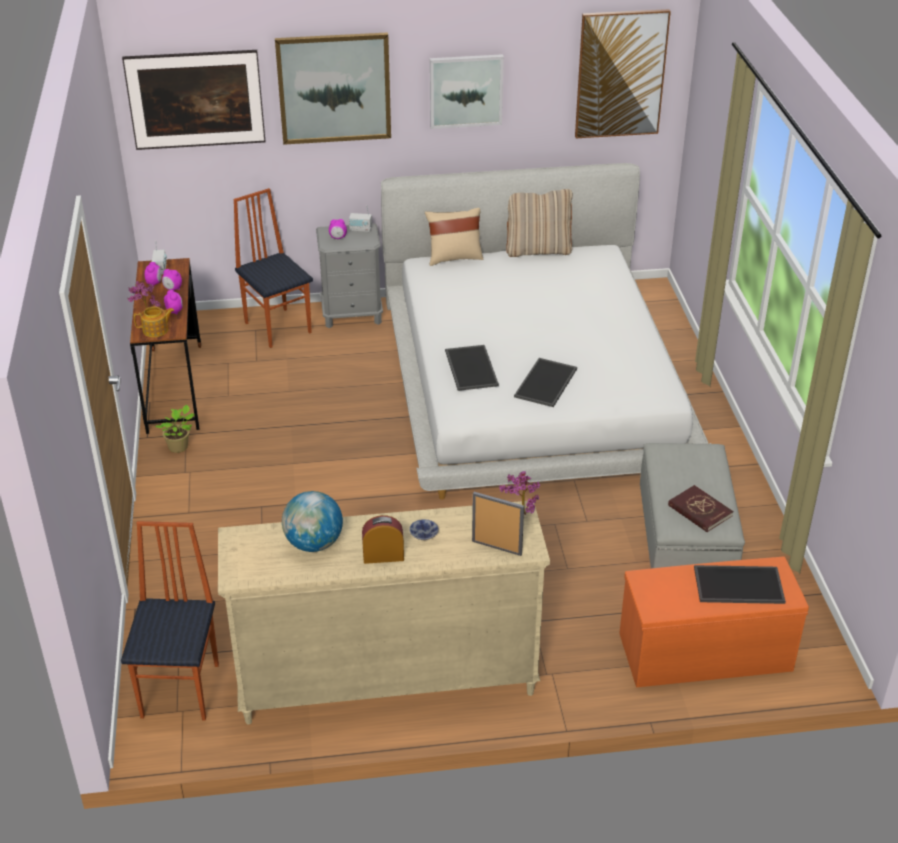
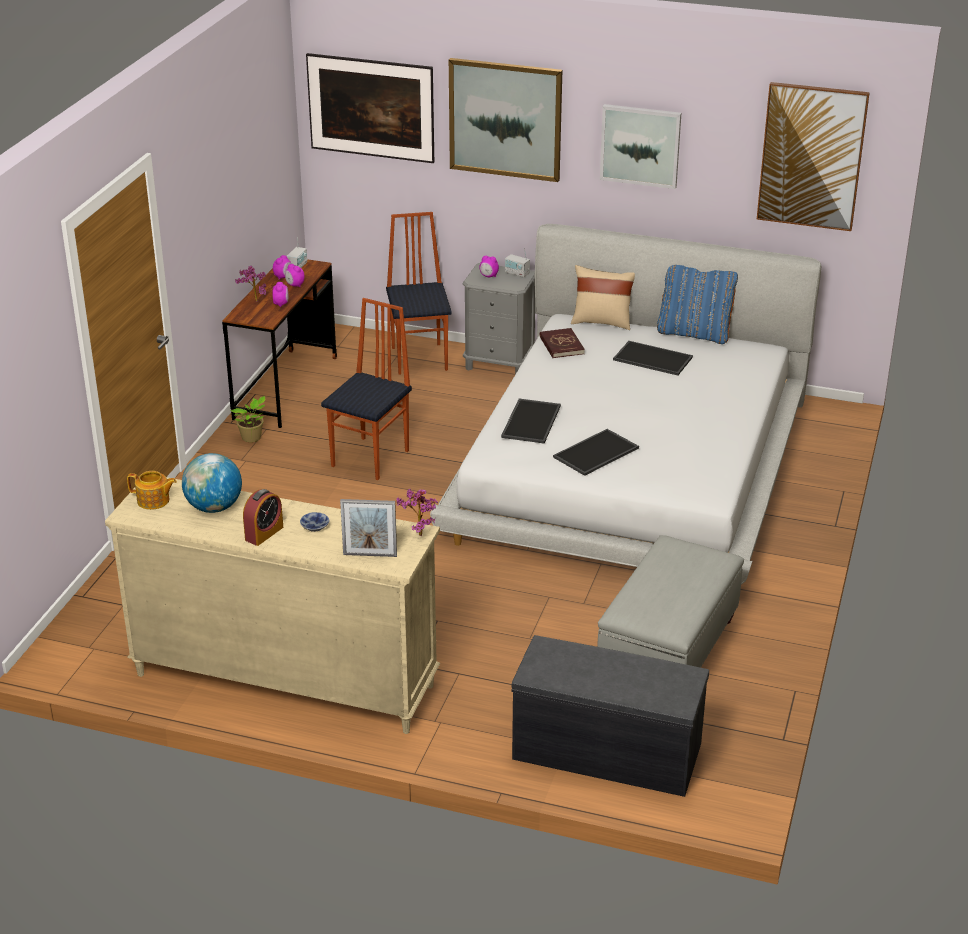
camera: 25 degrees right, 5 degrees down
(156, 330) = (252, 316): teapot -> teapot (154, 501)
(182, 690) = (105, 632): chair -> chair (372, 458)
(383, 556) = (264, 533): alarm clock -> alarm clock turned 105 degrees clockwise
(496, 547) = (370, 555): picture frame -> picture frame turned 135 degrees clockwise
(538, 250) = (694, 333): beige pillow -> blue pillow
(699, 511) = (661, 607): red book -> red book (561, 345)
(704, 653) = (605, 752): orange bench -> grey bench
(738, 586) = (635, 680): tray -> tray (651, 359)

